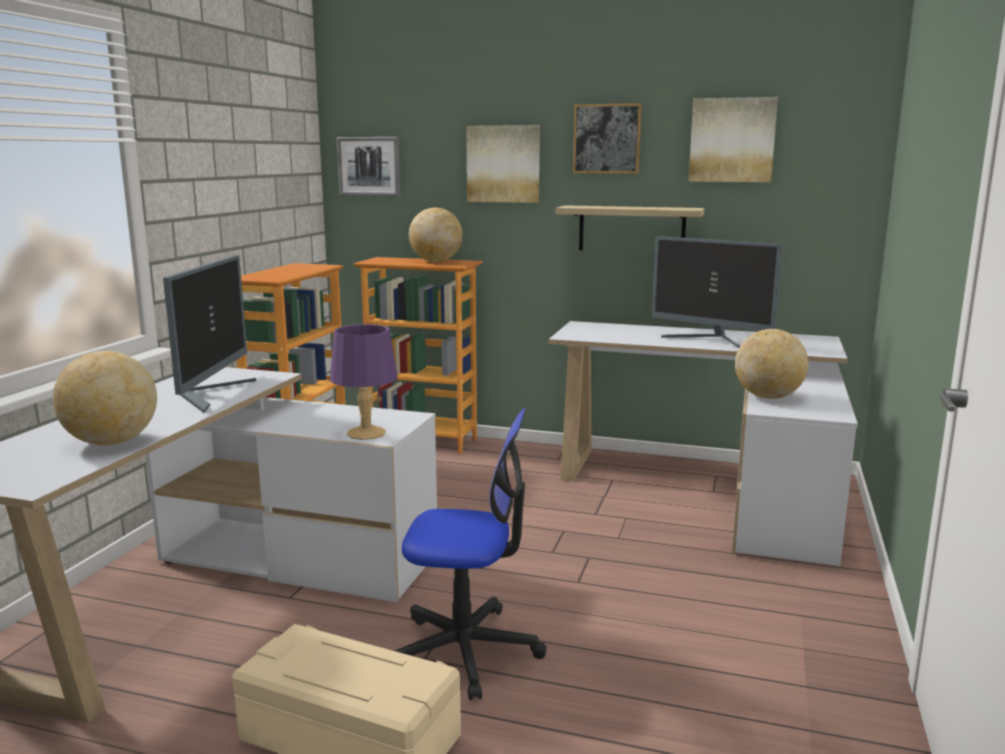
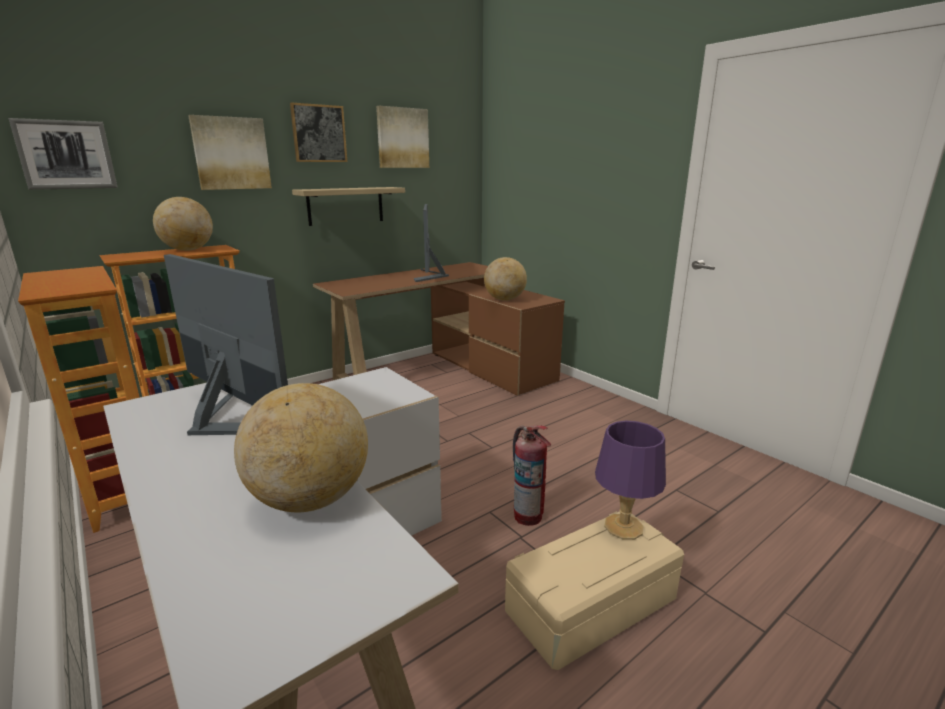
camera: 55 degrees left, 5 degrees up
(365, 433) = (391, 397): purple table lamp -> purple table lamp (622, 527)
(466, 650) = (528, 515): office chair -> fire extinguisher
(711, 341) = (430, 276): monitor -> monitor turned 105 degrees clockwise
(711, 491) = (445, 372): white desk -> brown desk

